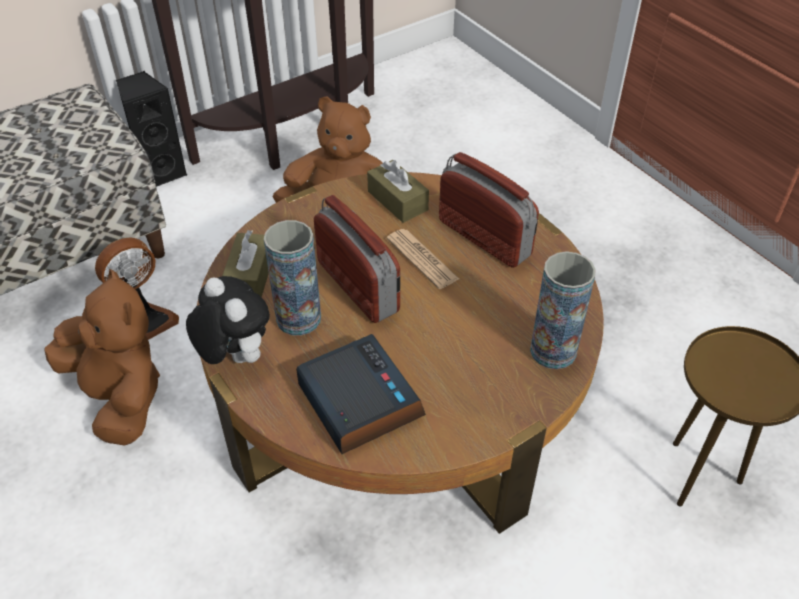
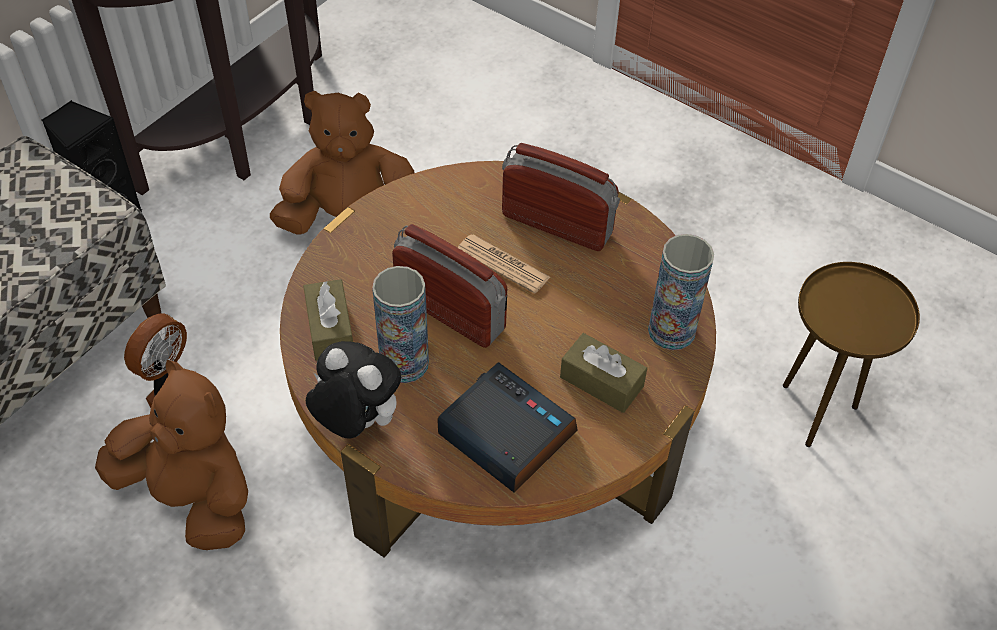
camera: 20 degrees left, 5 degrees up
(397, 201) = (448, 202): brown tissue box -> brown tissue box (601, 382)

